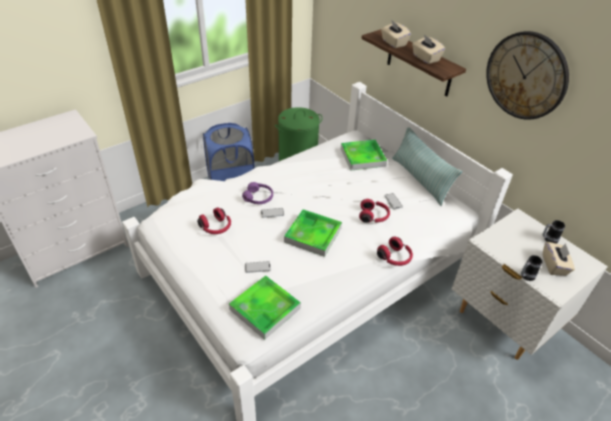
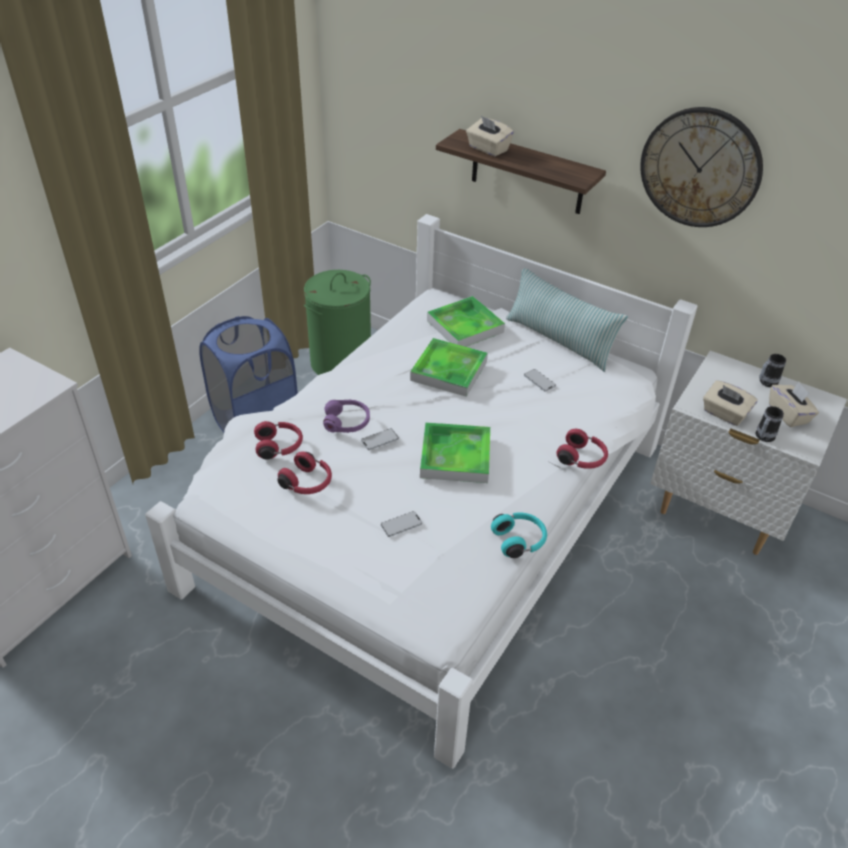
camera: 20 degrees left, 0 degrees up
(265, 309) = (444, 580): tray -> tray (449, 371)
(326, 298) = (519, 540): none -> turquoise headphones
(374, 216) = (525, 408): red headphones -> red headphones (279, 446)
(425, 58) = (545, 164): beige tissue box -> beige tissue box (724, 414)

